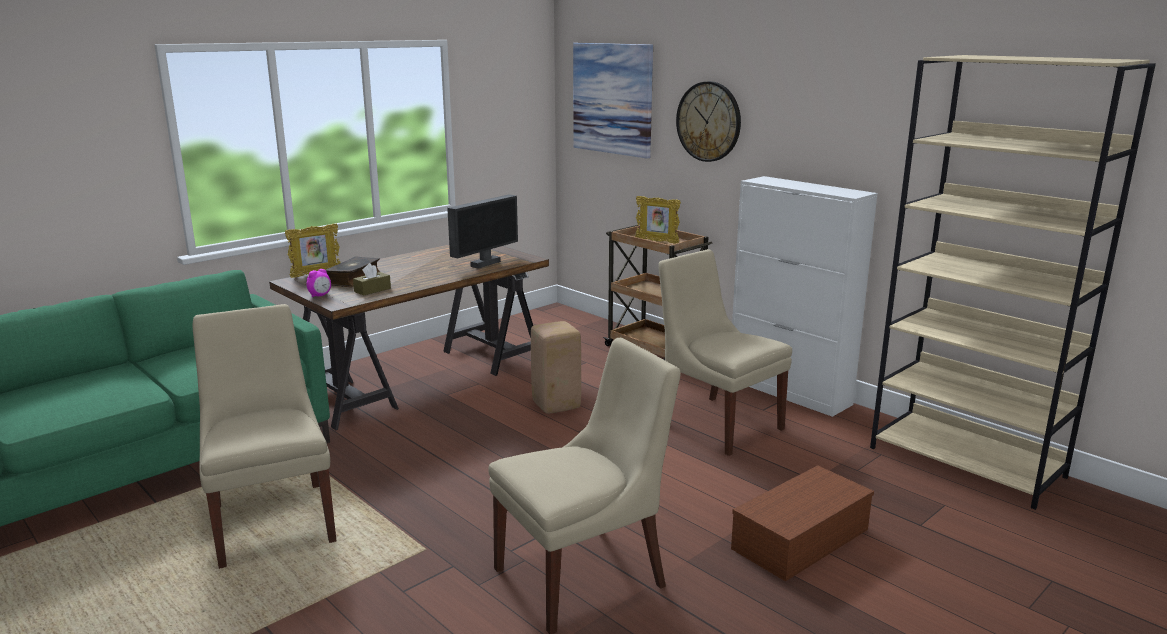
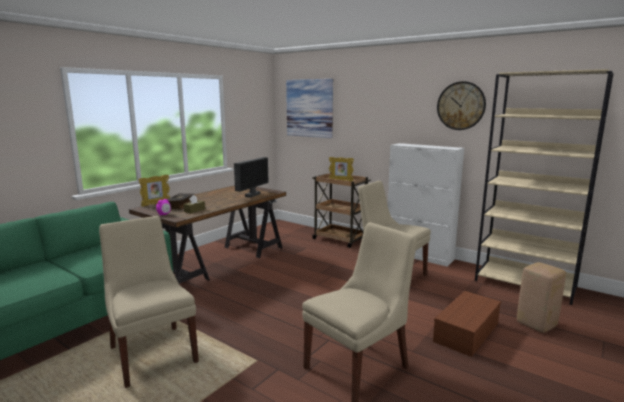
camera: 10 degrees left, 5 degrees down
(555, 406) = (299, 271): beige stool -> beige stool (536, 325)
(708, 121) = (366, 117): wall clock -> wall clock (461, 106)

